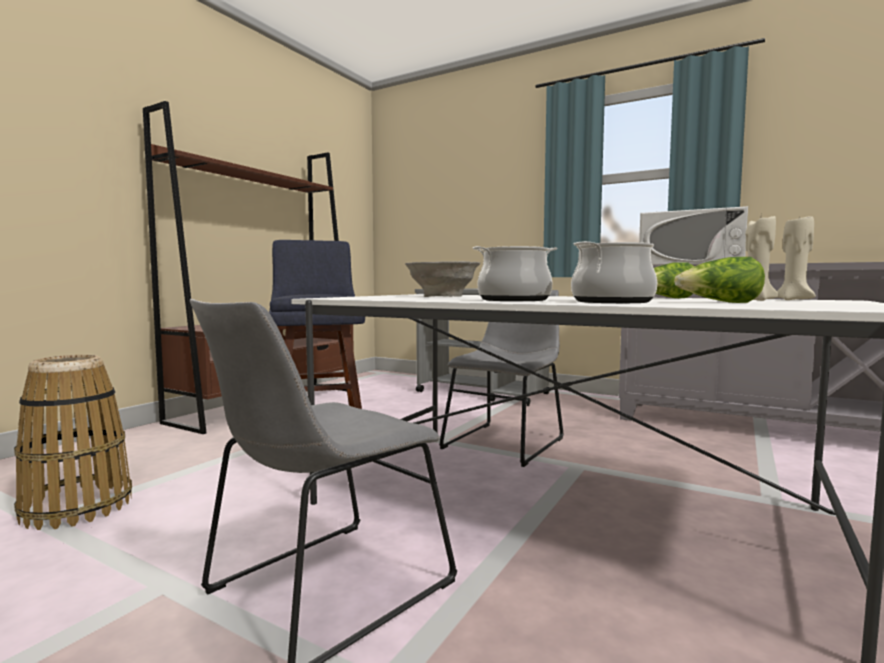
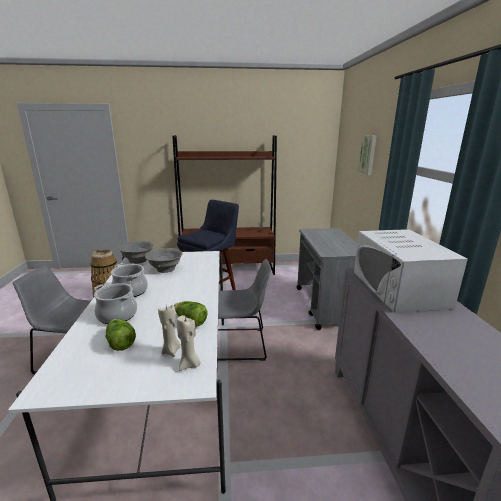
camera: 55 degrees right, 15 degrees up
(357, 298) = (137, 260): none -> grey bowl
(471, 185) = (368, 154): none -> picture

